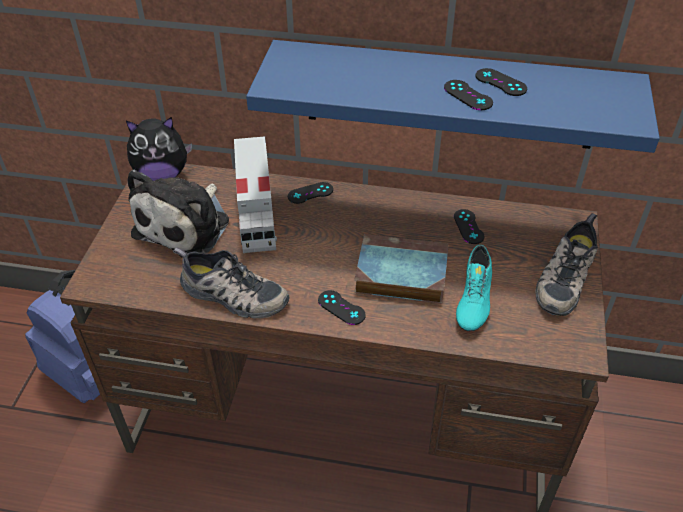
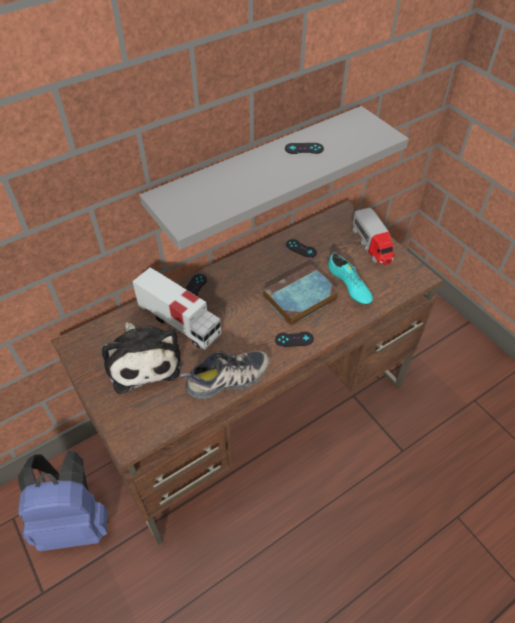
camera: 45 degrees left, 5 degrees up
(162, 174) = (82, 340): plush toy -> none
(450, 95) = (259, 173): blue shelf -> grey shelf
(468, 95) = (299, 166): black game controller -> none
(563, 277) = (372, 244): shoe -> toy truck

